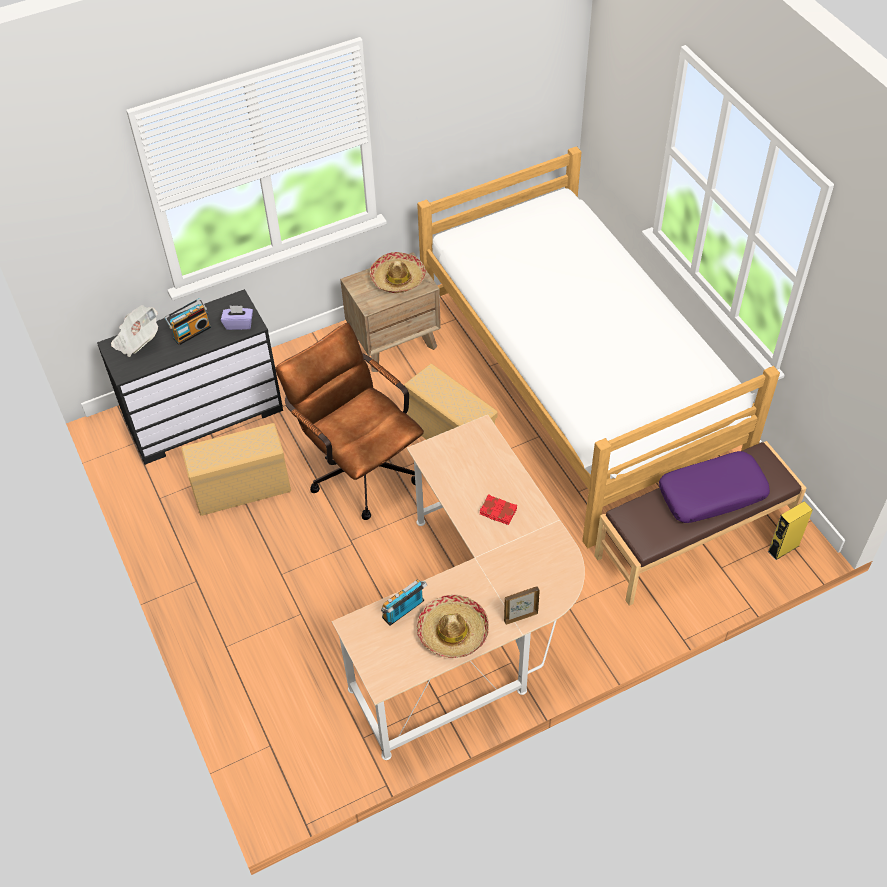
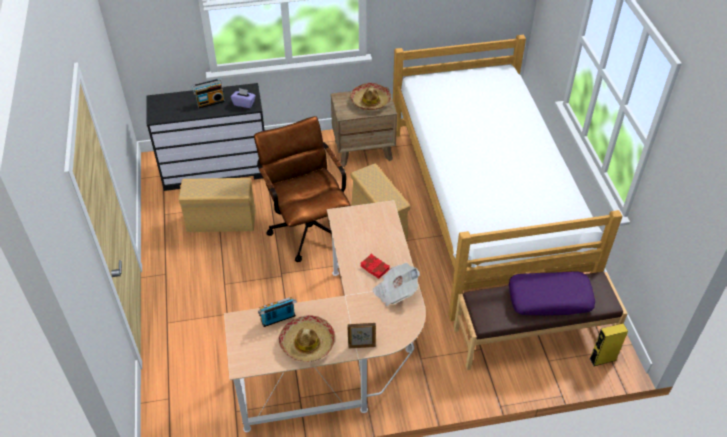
camera: 15 degrees right, 5 degrees down
(137, 340) = (173, 99): newspaper -> newspaper (395, 291)

